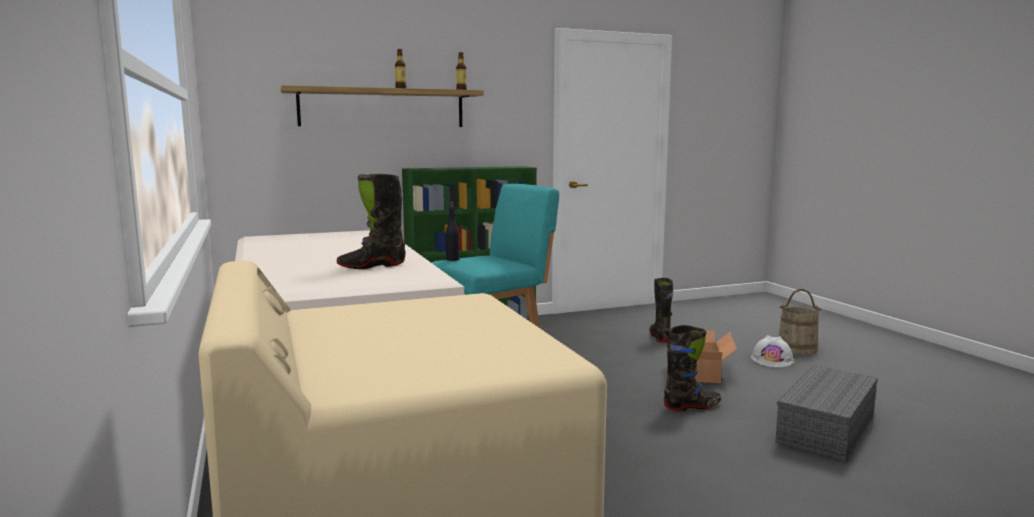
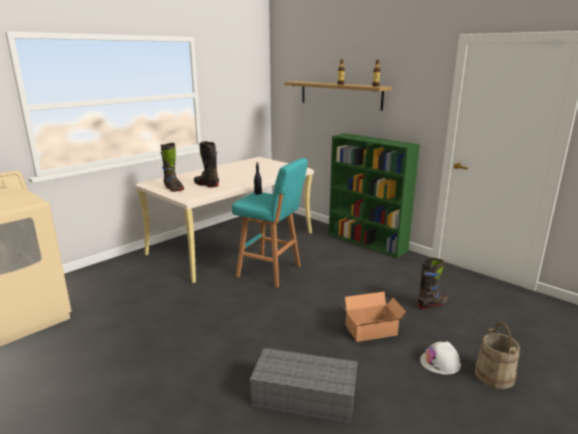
camera: 65 degrees right, 10 degrees up
(692, 406) = (301, 335): black boot -> black boot (173, 189)

